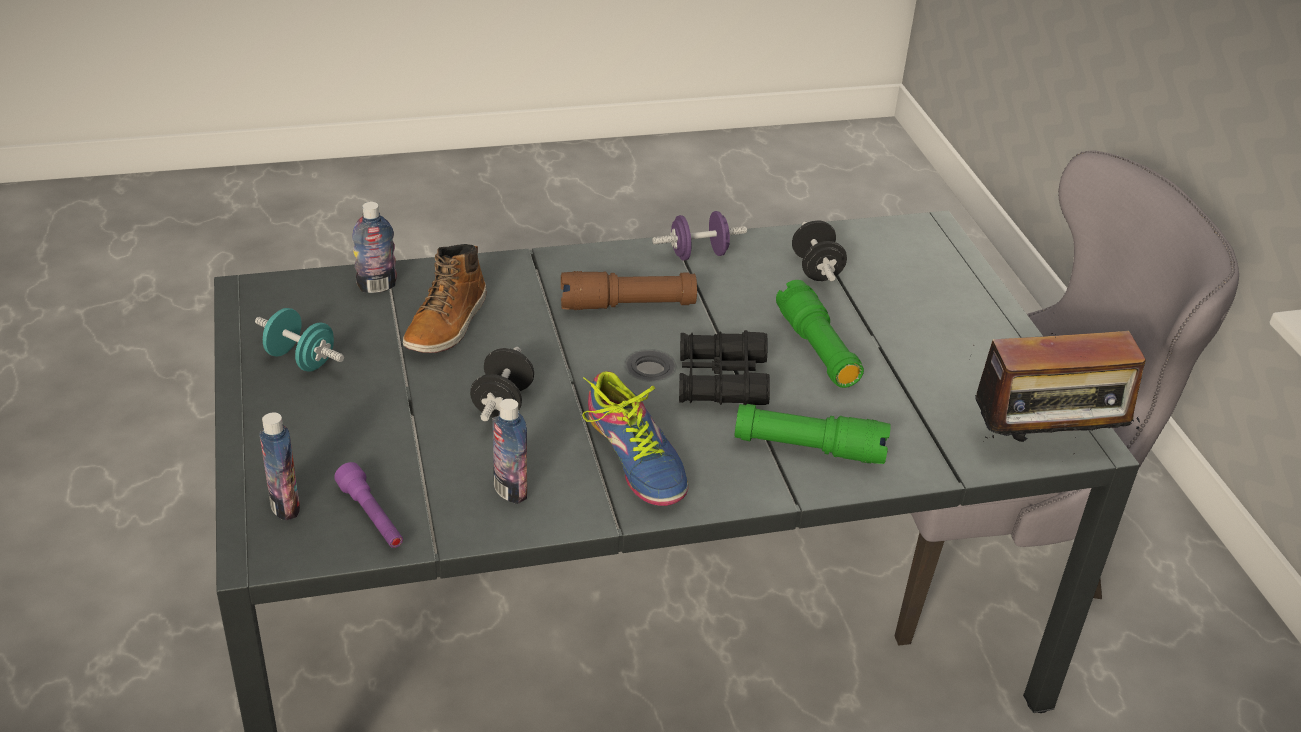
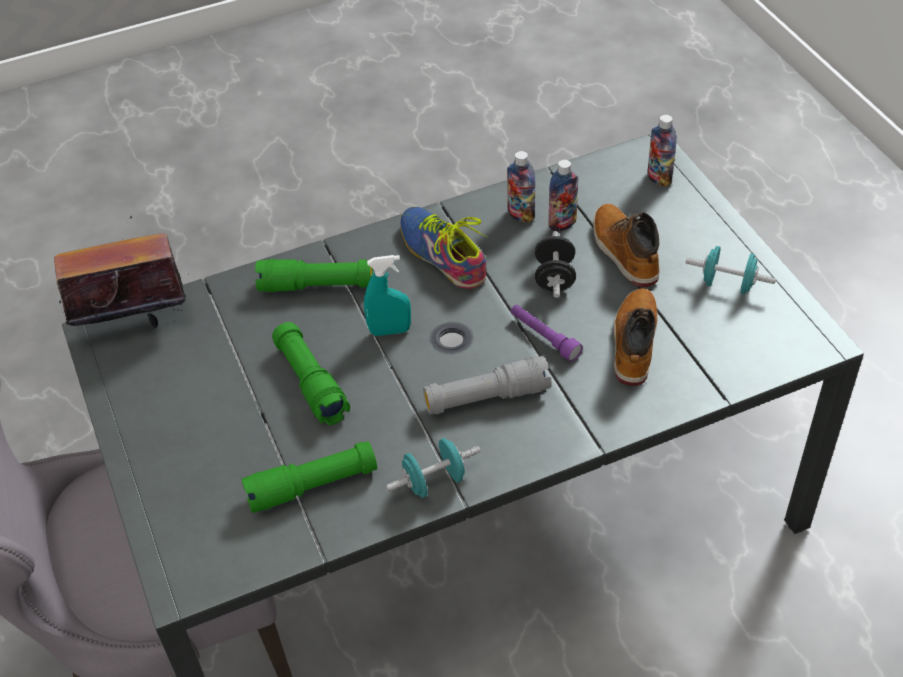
camera: 175 degrees right, 10 degrees up
(372, 517) = (601, 182): purple flashlight -> purple flashlight (544, 337)
(377, 286) = (717, 371): bottle -> bottle (562, 224)
(399, 416) = (624, 252): none -> boot
(627, 305) = (487, 397): brown flashlight -> grey flashlight
(698, 254) = (434, 481): purple dumbbell -> turquoise dumbbell
(721, 381) = (390, 331): black binoculars -> turquoise spray bottle
(816, 269) = (312, 486): black dumbbell -> green flashlight

